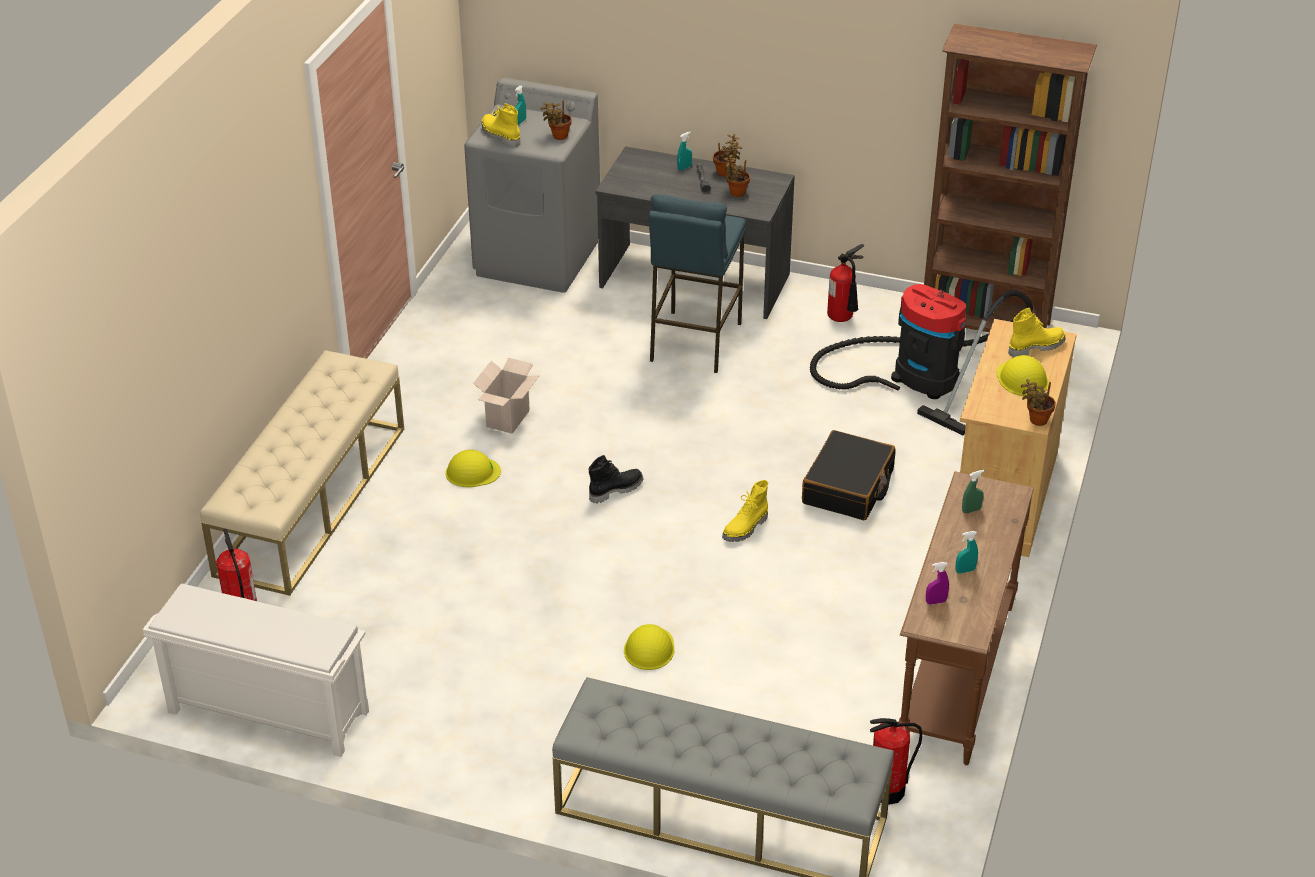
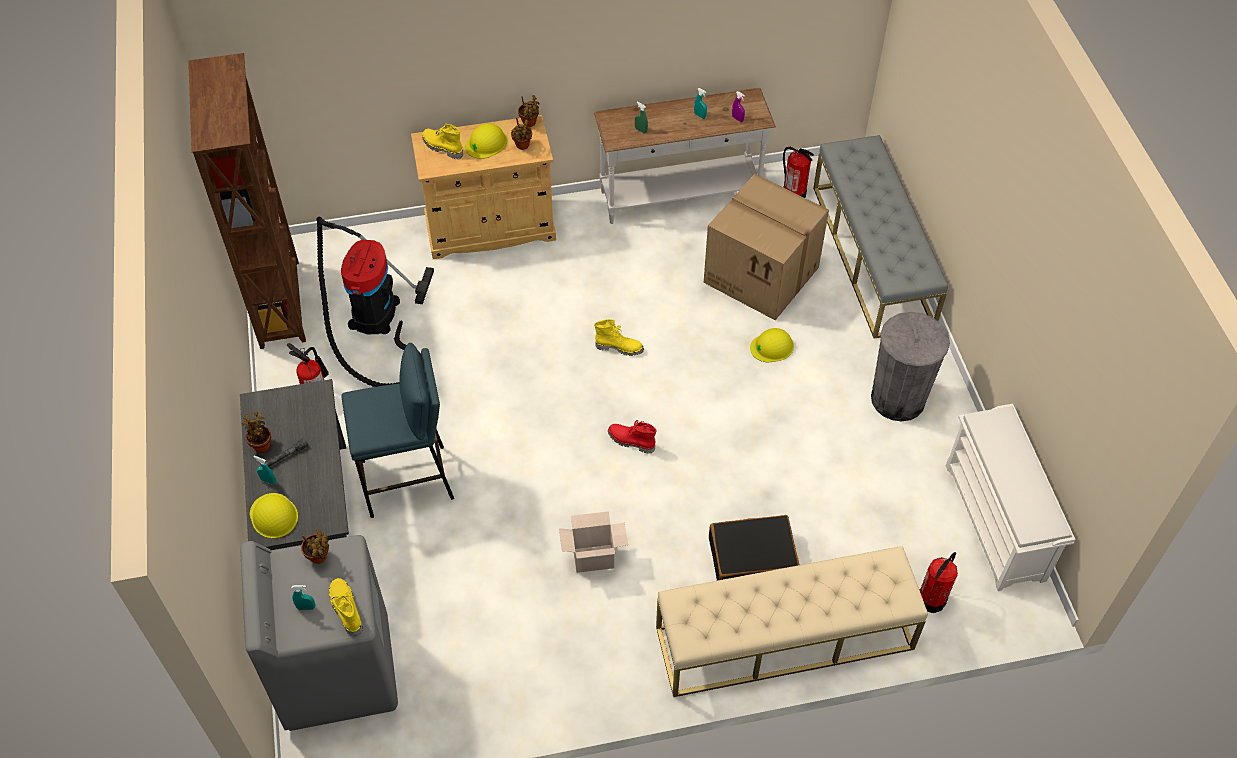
camera: 120 degrees left, 15 degrees up
(472, 472) = (674, 545): yellow hard hat -> yellow hard hat (274, 516)
(486, 719) = (898, 399): none -> grey trash can
(500, 136) = (345, 610): yellow boot -> yellow boot turned 135 degrees clockwise
(615, 490) = (631, 442): black boot -> red boot
(736, 192) = (294, 422): potted plant -> potted plant (522, 146)
(766, 692) = (763, 274): none -> cardboard box
(848, 487) = (535, 310): black suitcase -> black suitcase (752, 558)
(954, 675) = (680, 197): brown console table -> white console table

